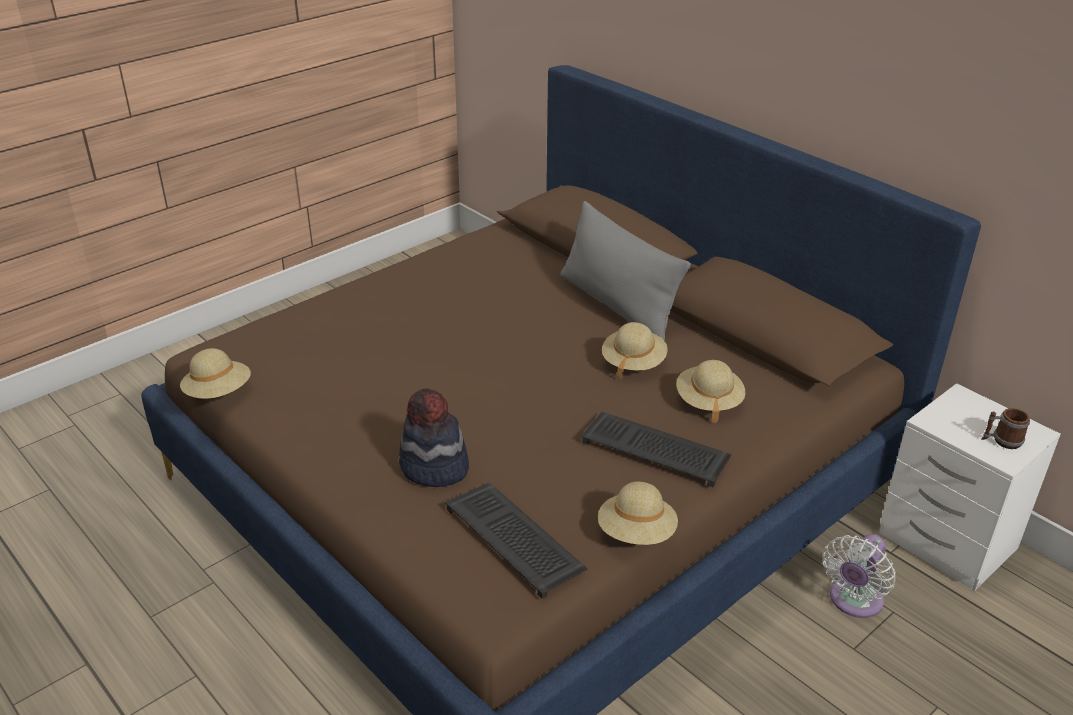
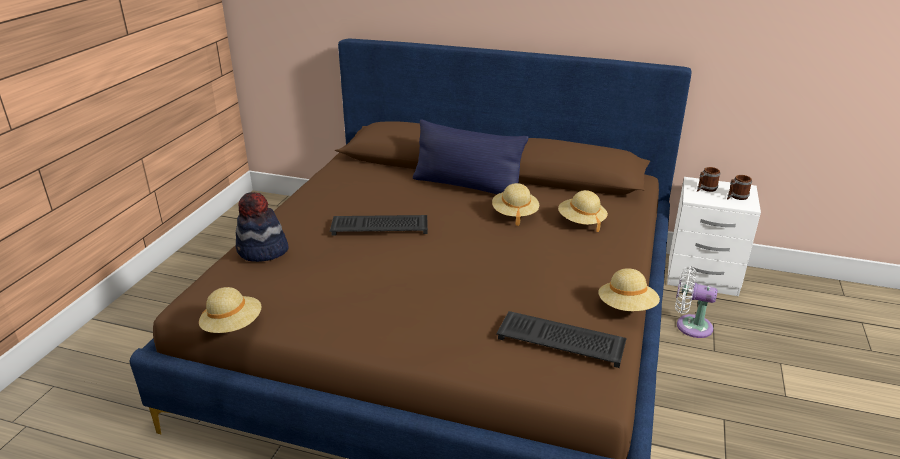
camera: 30 degrees left, 5 degrees down
(434, 467) = (458, 317): hat -> hat (262, 251)
(617, 305) = (467, 186): grey pillow -> blue pillow
(657, 449) = (584, 256): keyboard -> keyboard (381, 226)
(853, 601) = (690, 325): white fan -> white fan turned 105 degrees clockwise
(966, 413) = (705, 189): none -> mug

